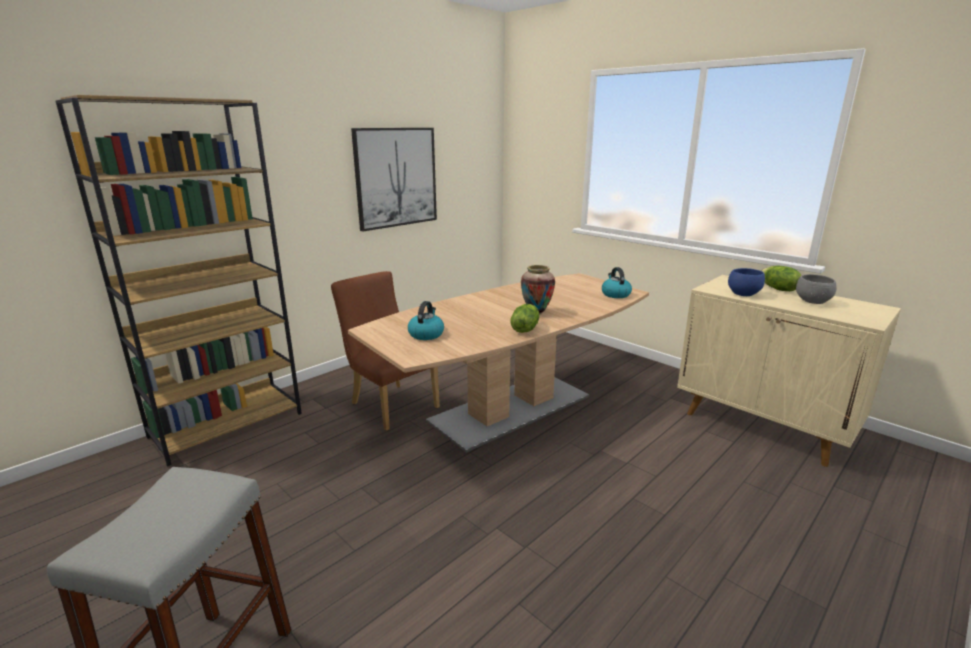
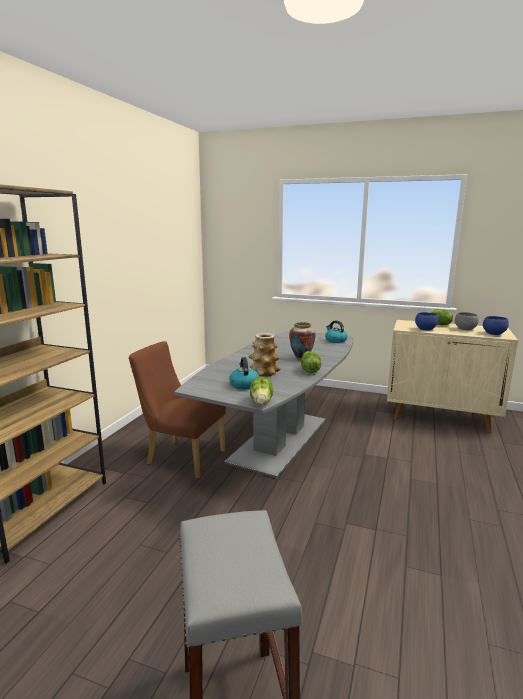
camera: 25 degrees left, 5 degrees down
(396, 177) = (139, 262): picture -> none
(416, 358) = (262, 402): none -> lettuce
(467, 324) = (264, 373): none -> vase
(511, 408) = (280, 439): brown dining table -> grey dining table
(852, 315) = (493, 334): none -> blue bowl

